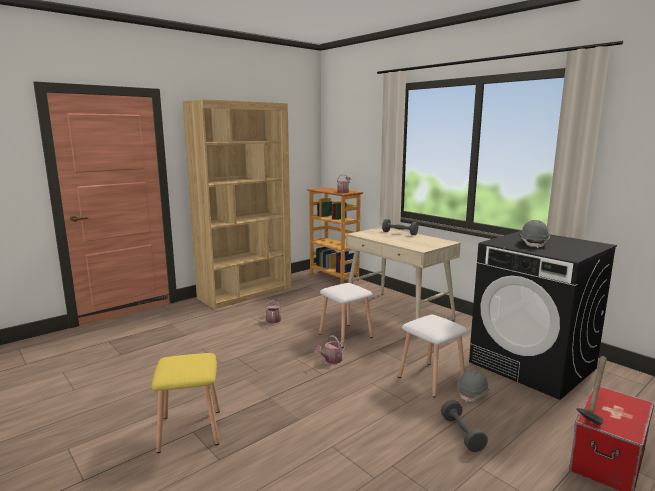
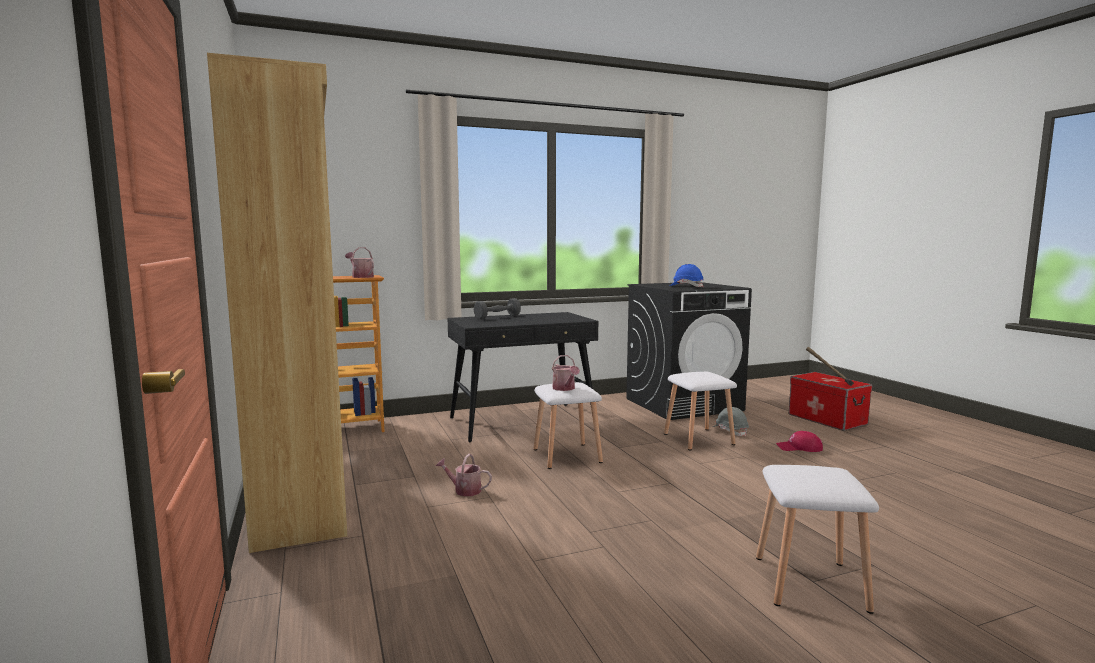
camera: 70 degrees left, 5 degrees down
(189, 429) = (808, 583): yellow stool -> white stool
(331, 360) = (635, 473): watering can -> watering can (565, 388)
(398, 313) = (523, 422): beige desk -> black desk
(462, 434) = (799, 448): grey dumbbell -> red cap
(533, 243) = (686, 286): grey hard hat -> blue hard hat

